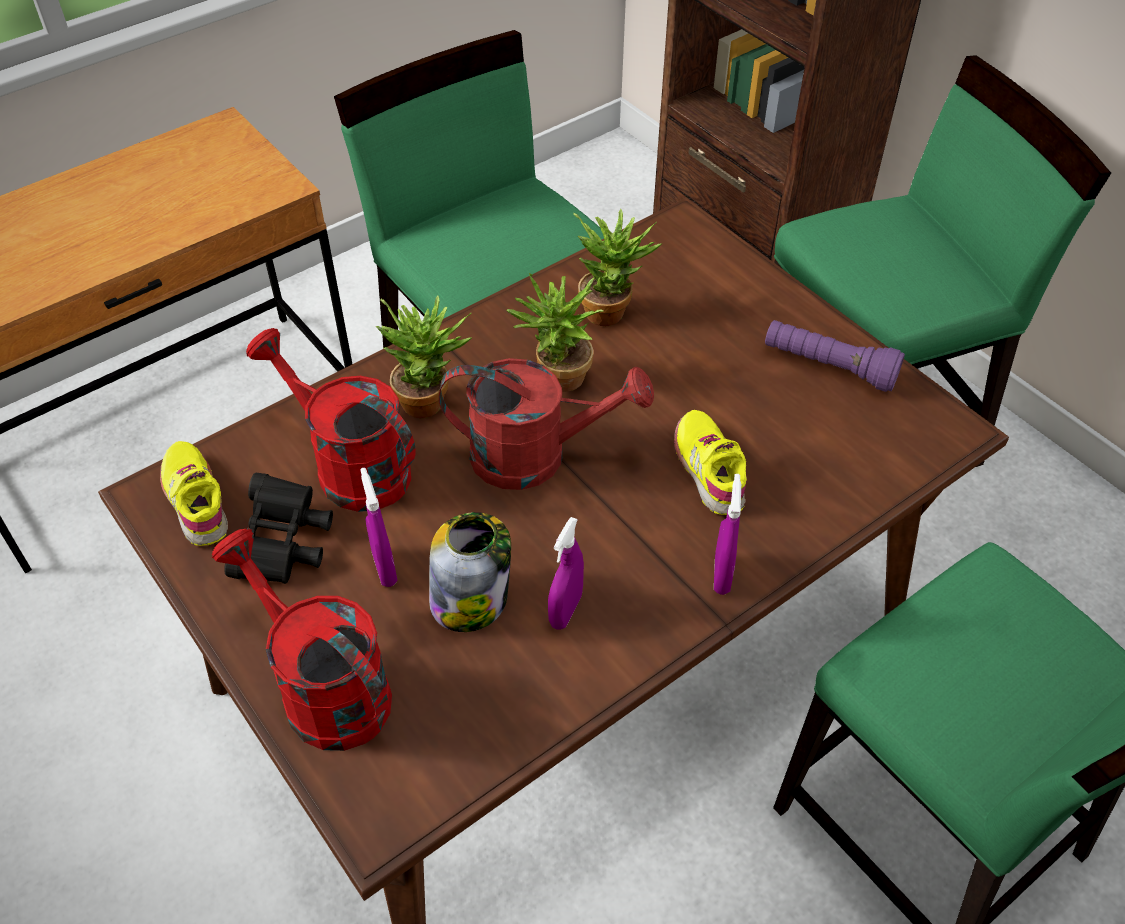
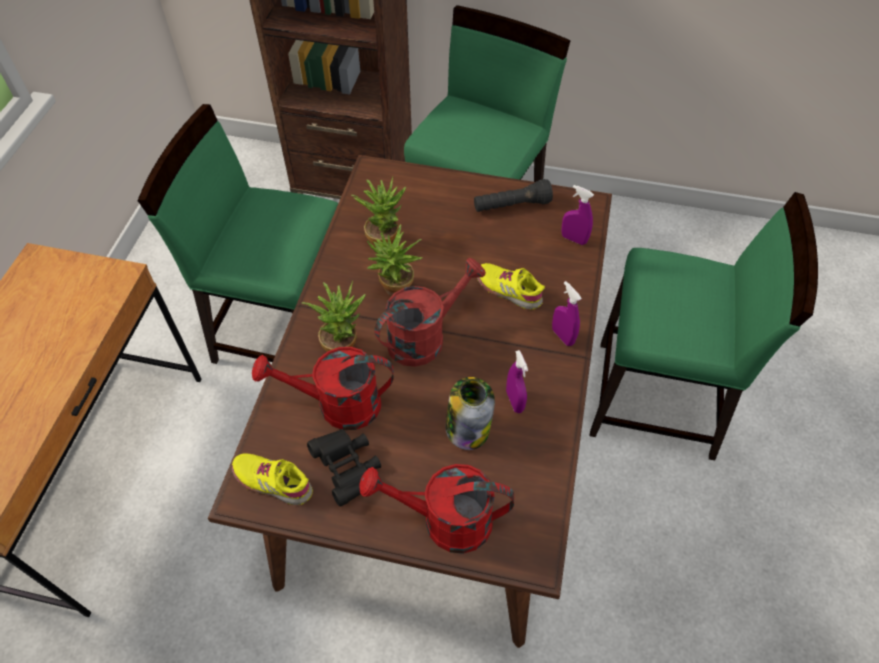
camera: 40 degrees left, 5 degrees up
(384, 568) = (411, 443): purple spray bottle -> purple spray bottle (573, 239)
(828, 367) = (511, 206): purple flashlight -> black flashlight

